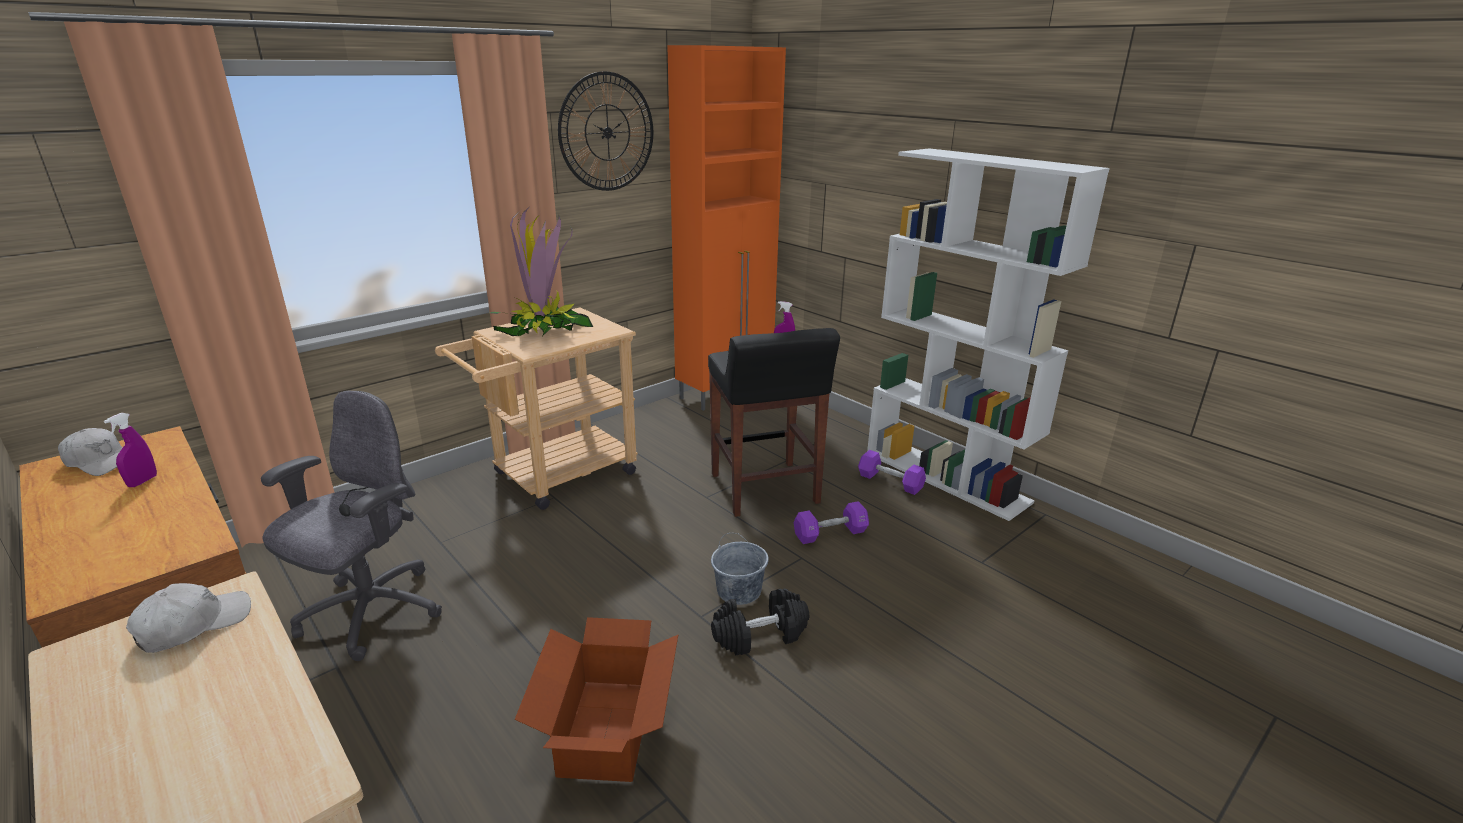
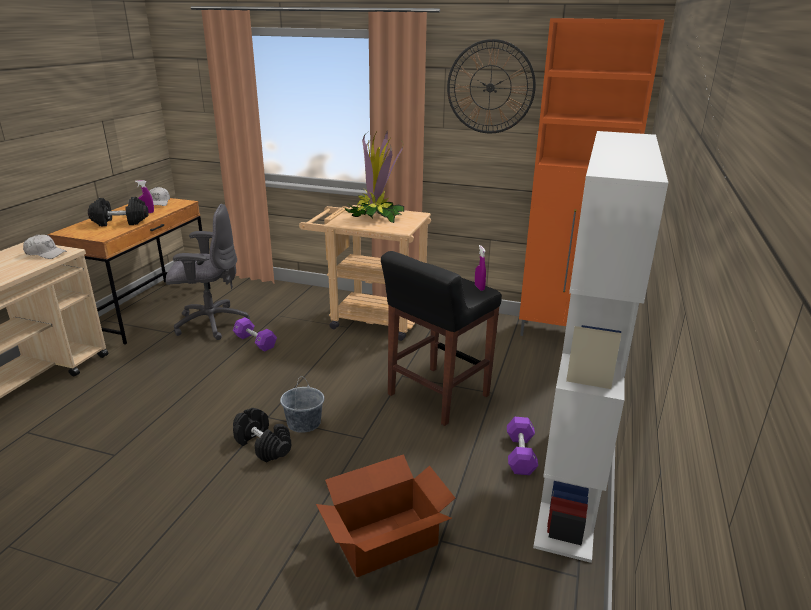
camera: 60 degrees right, 0 degrees up
(144, 516) = (120, 222): none -> black dumbbell
(605, 729) = (156, 418): cardboard box -> cardboard box (385, 540)
(830, 533) = (407, 442): purple dumbbell -> purple dumbbell (255, 342)

